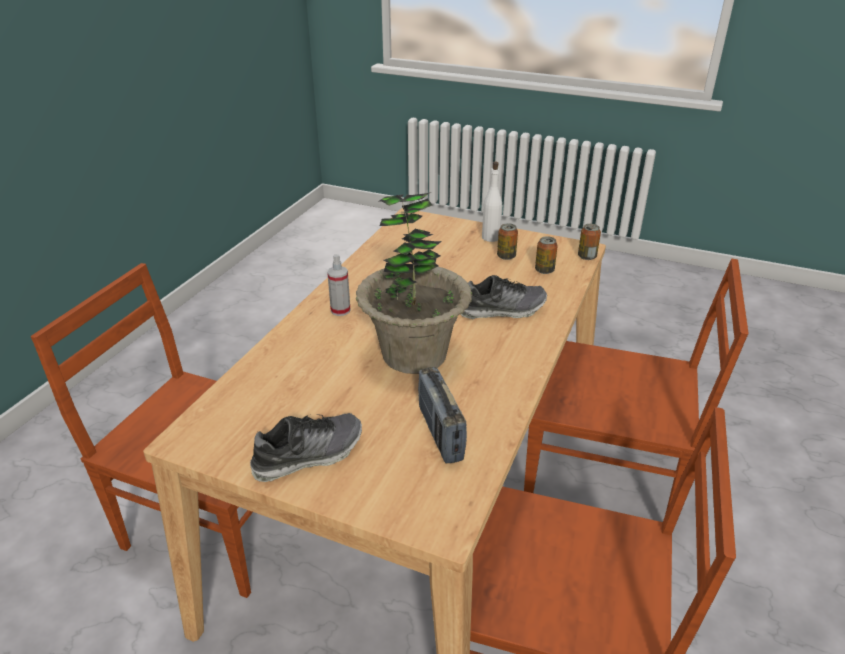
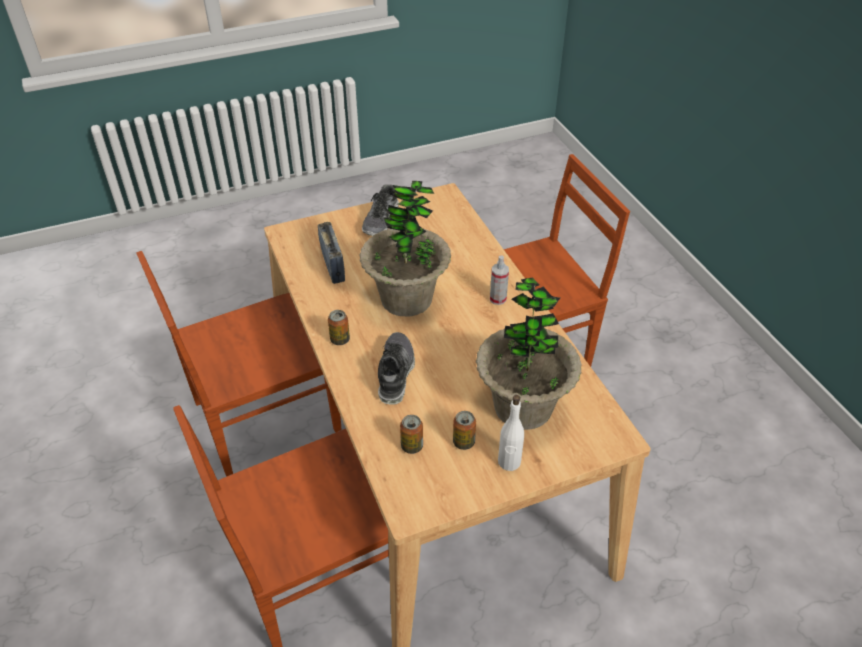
camera: 135 degrees right, 10 degrees up
(440, 251) = (523, 407): none -> potted plant
(440, 434) = (333, 266): radio -> radio turned 45 degrees clockwise
(502, 310) = (395, 373): shoe -> shoe turned 150 degrees clockwise
(587, 256) = (394, 499): can -> can (340, 340)

